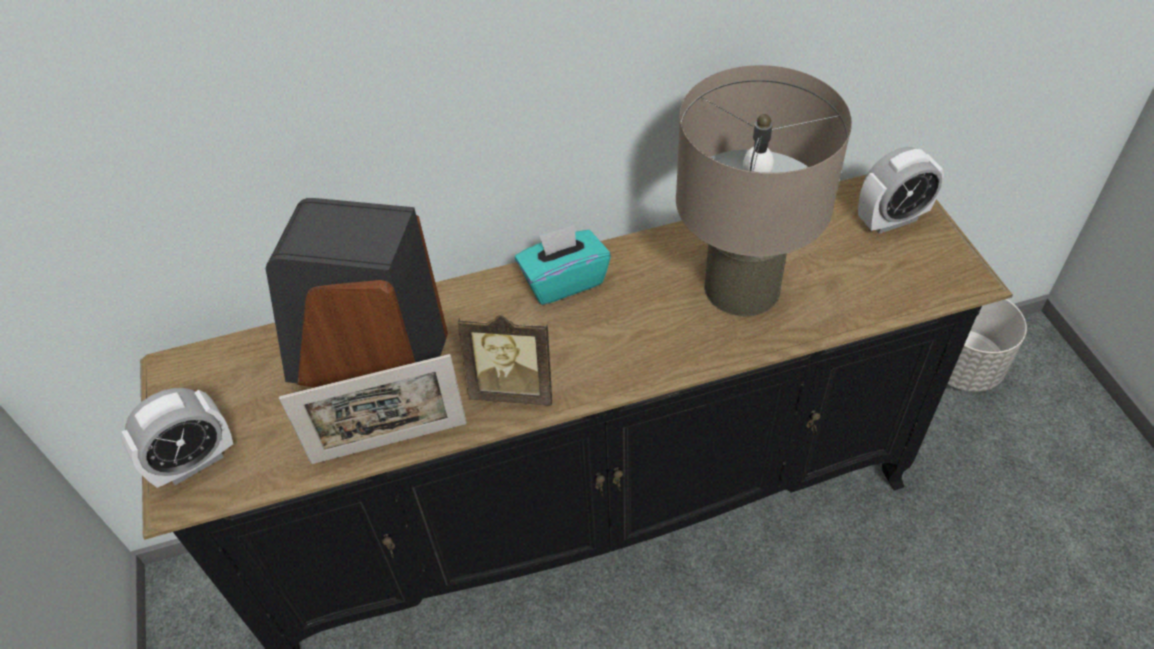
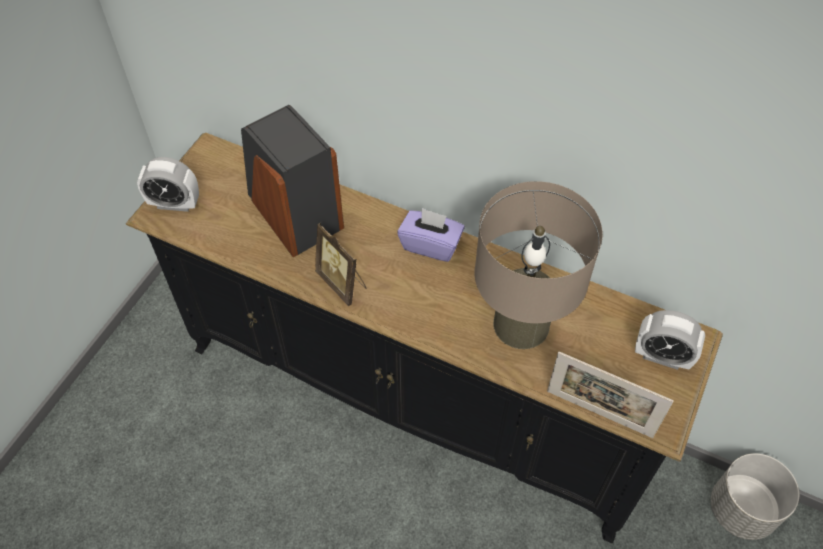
camera: 40 degrees right, 5 degrees up
(389, 443) = (260, 263): picture frame -> picture frame (599, 413)
(563, 281) = (431, 245): turquoise tissue box -> purple tissue box

